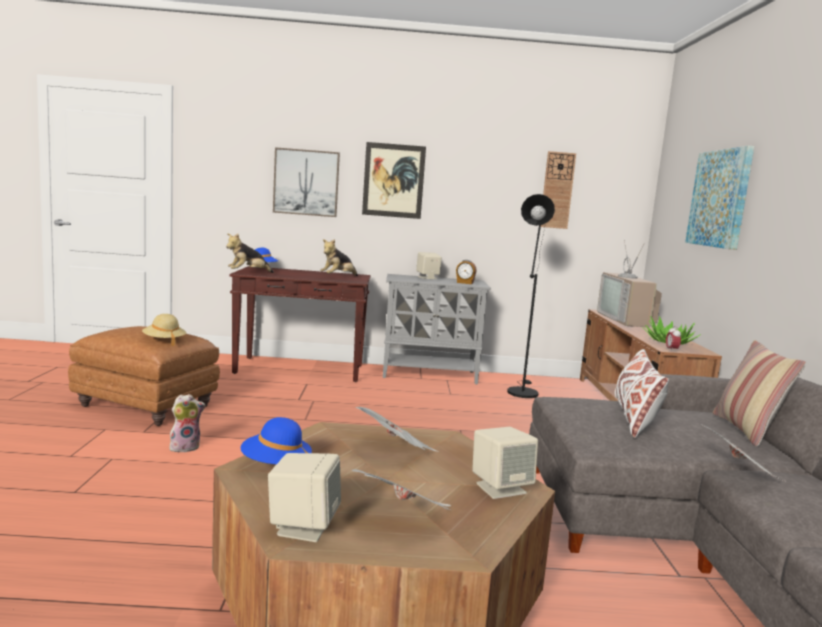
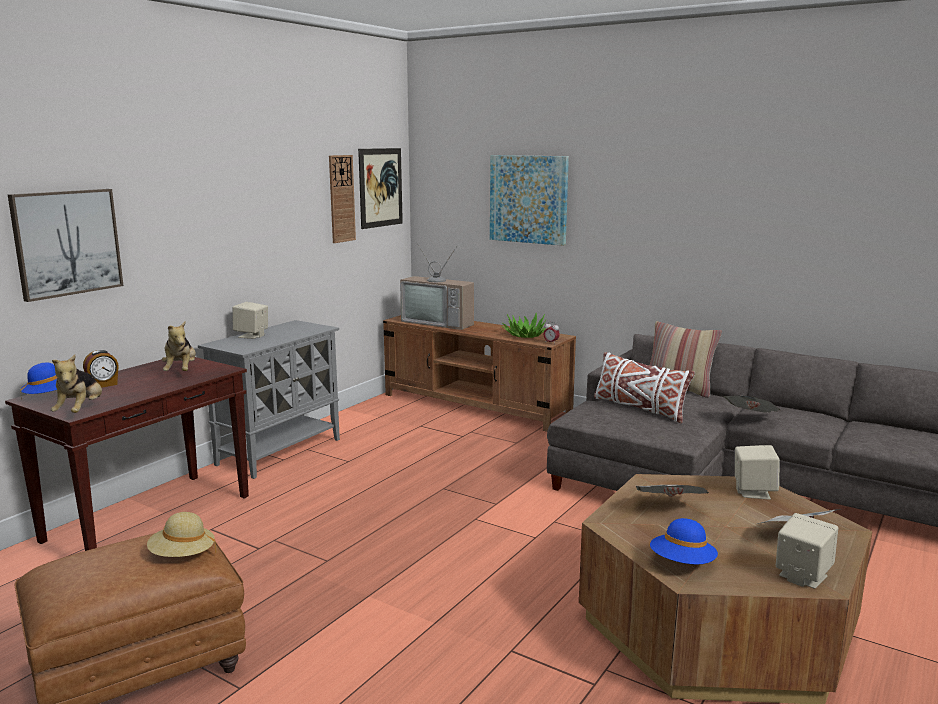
camera: 55 degrees left, 5 degrees up
(185, 447) = (329, 662): plush toy -> none
(393, 180) = (183, 217): picture -> picture (380, 187)
(465, 283) = (303, 330): alarm clock -> alarm clock (103, 385)
(522, 391) = (383, 428): black floor lamp -> none

